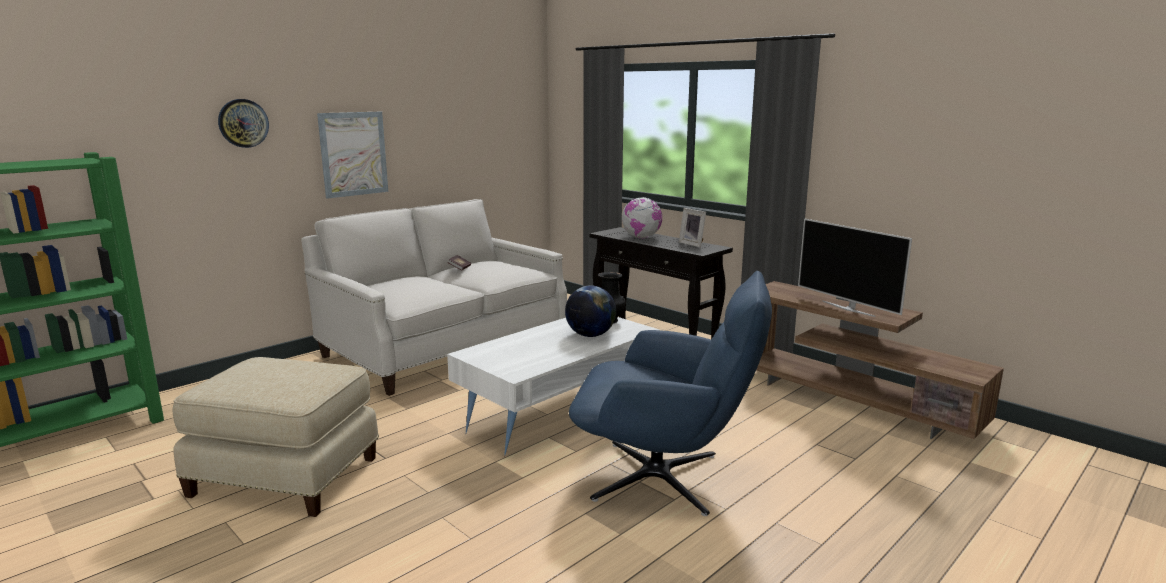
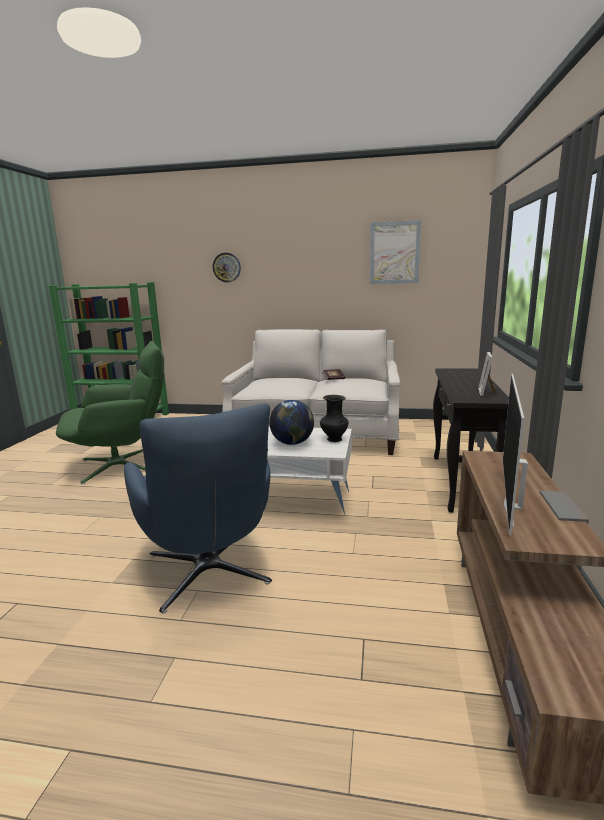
camera: 55 degrees right, 0 degrees up
(287, 475) = (120, 465): beige ottoman -> green armchair
(353, 154) = (295, 289): picture -> picture (394, 253)
(641, 237) = (462, 379): globe -> none

